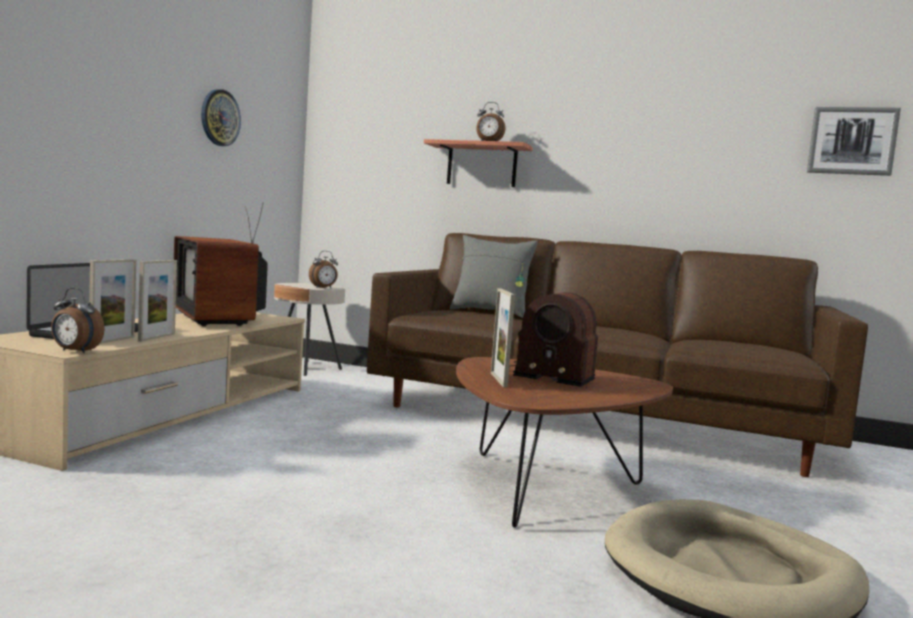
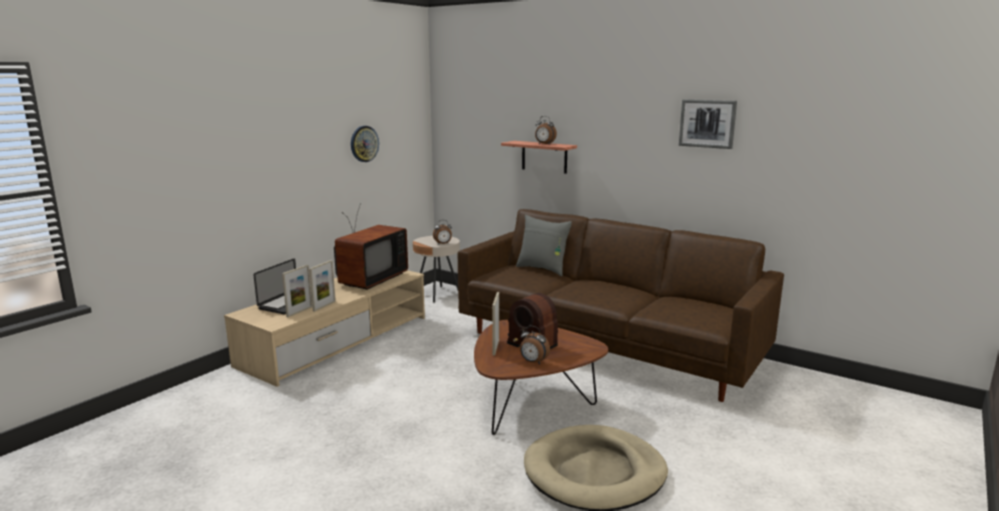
camera: 15 degrees right, 10 degrees up
(75, 351) = (278, 325): alarm clock -> alarm clock (533, 362)
(220, 319) = (369, 280): television -> television turned 135 degrees counterclockwise
(852, 141) = (799, 149): picture -> picture (707, 123)

